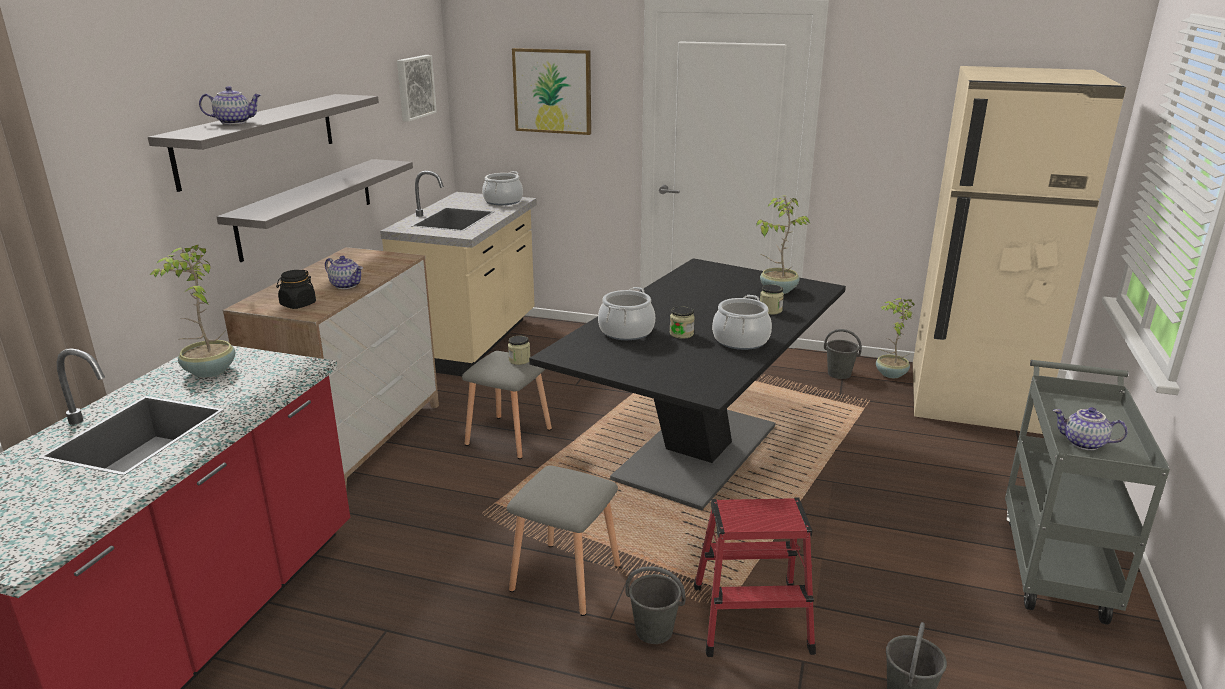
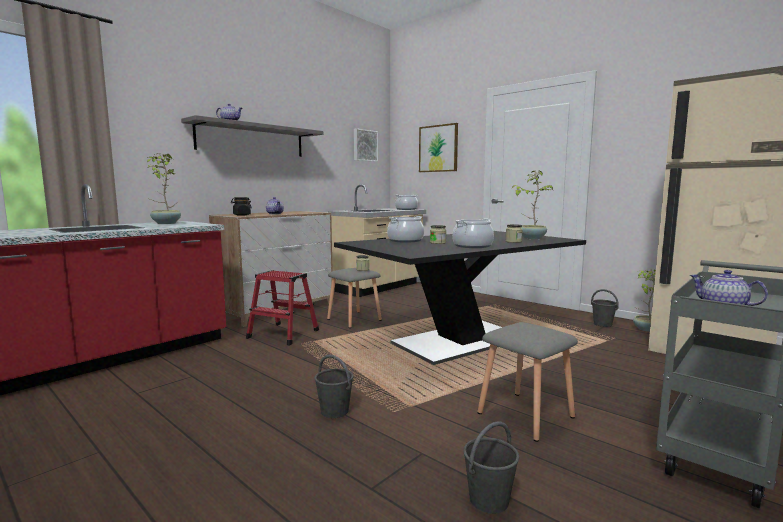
camera: 25 degrees right, 15 degrees down
(307, 207) = (279, 183): grey shelf -> none
(563, 578) = (311, 376): grey stool -> grey stool (524, 415)
(752, 617) = (410, 420): red step ladder -> red step ladder (283, 334)

